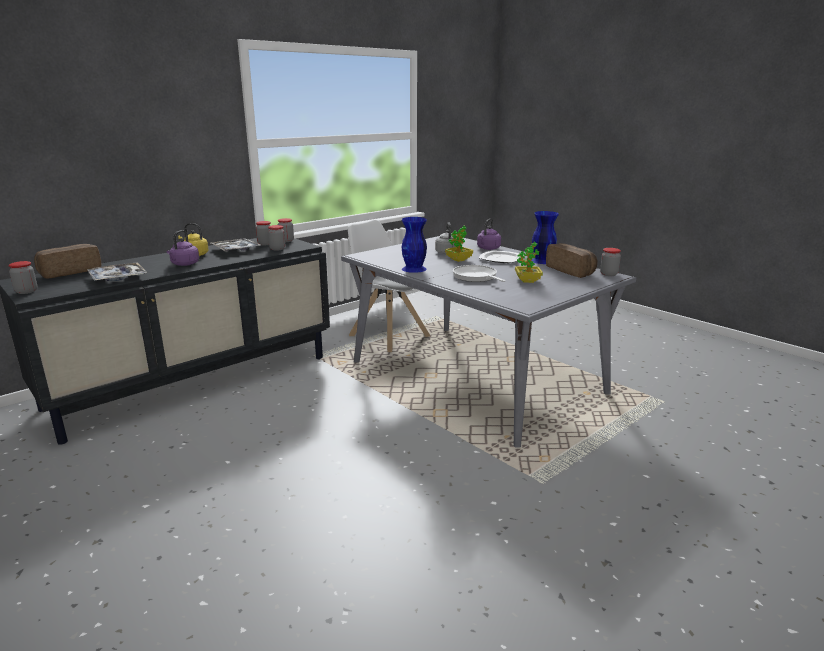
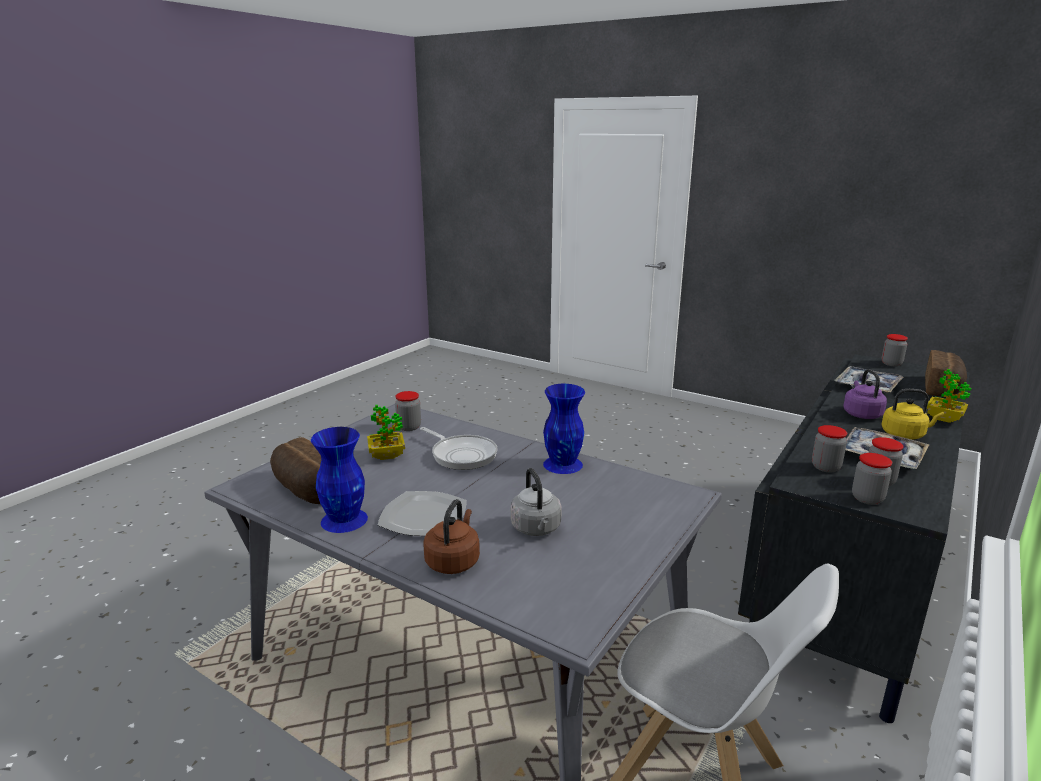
camera: 165 degrees right, 0 degrees up
(458, 260) = (503, 502): potted plant -> potted plant (943, 418)
(488, 248) = (453, 561): purple kettle -> brown kettle
(608, 274) = (248, 488): jar -> jar (409, 427)

